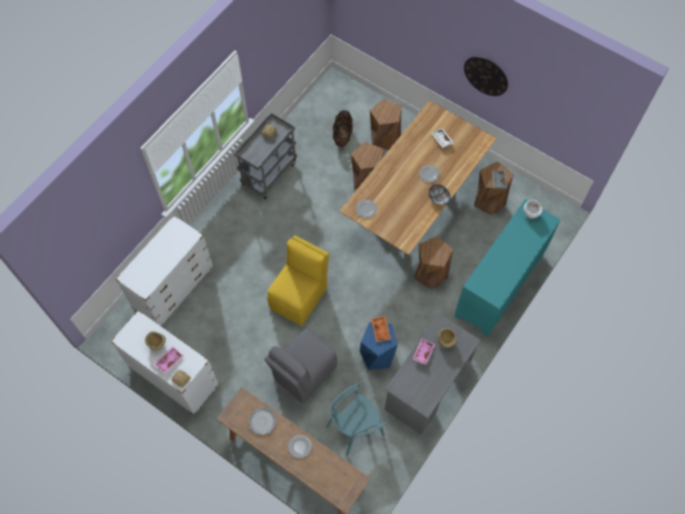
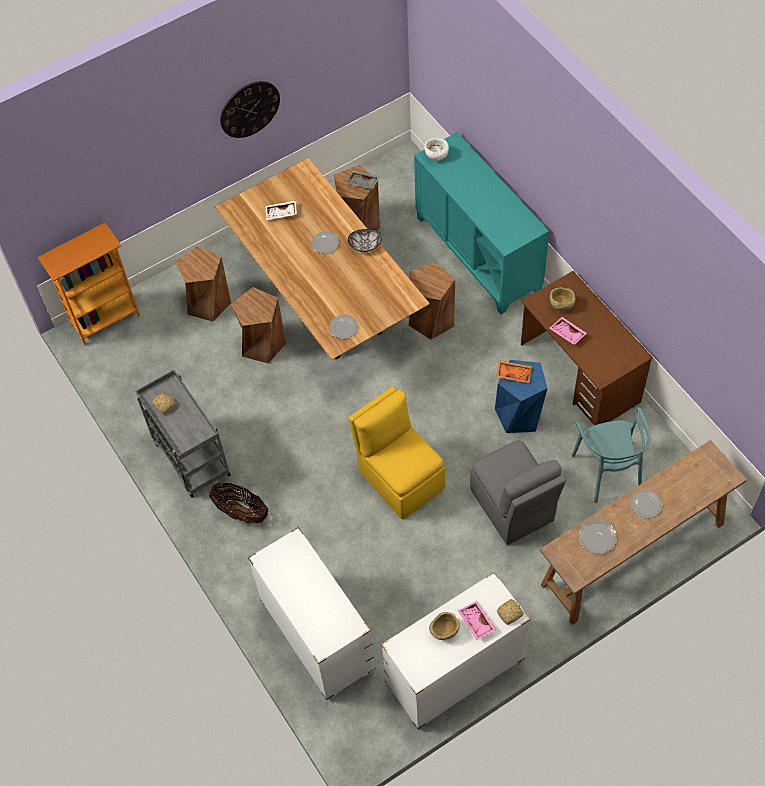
camera: 65 degrees left, 5 degrees down
(342, 135) = (178, 350): basket -> basket (241, 512)
(348, 88) = (105, 319): none -> bookcase
(427, 385) = (579, 373): grey desk -> brown desk

